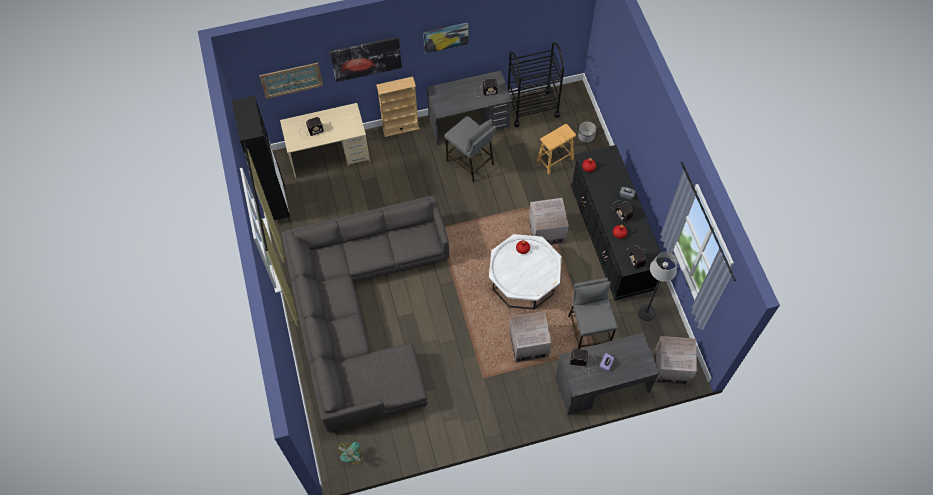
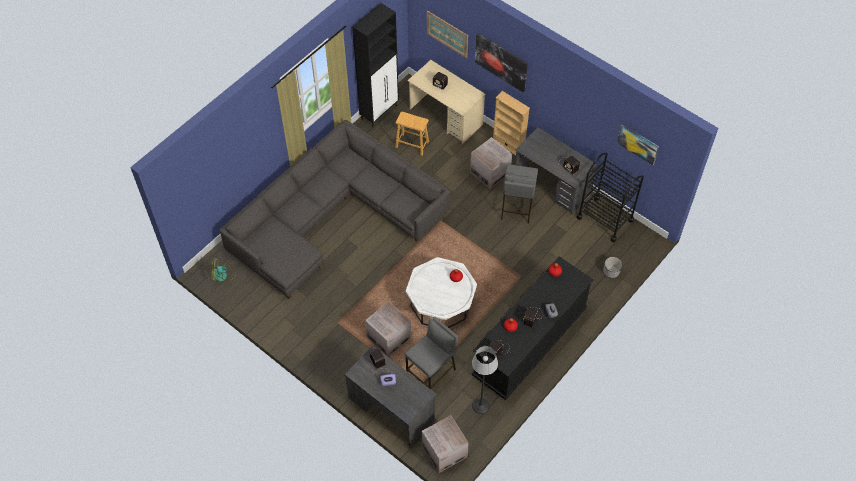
camera: 55 degrees right, 5 degrees down
(445, 37) = (562, 95): picture -> picture (638, 144)
(546, 231) = (498, 293): cardboard box -> cardboard box (490, 172)
(555, 159) = (569, 262): brown stool -> brown stool (412, 144)

